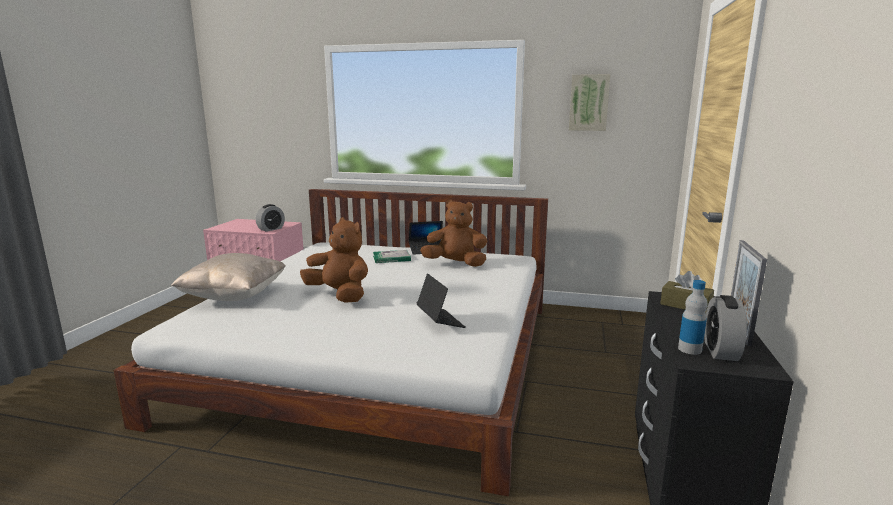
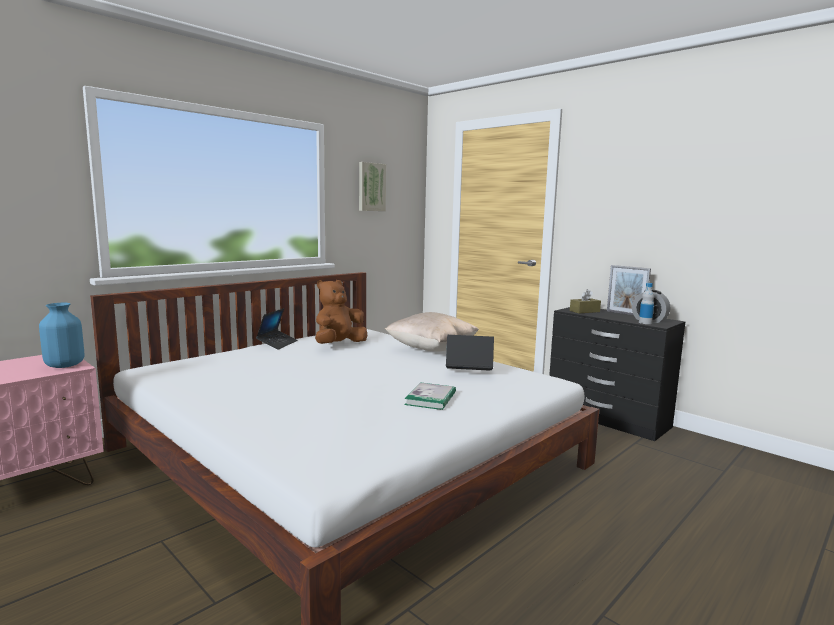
camera: 60 degrees left, 5 degrees down
(234, 296) = (263, 432): beige pillow -> beige pillow (431, 349)
(271, 229) = (64, 365): alarm clock -> blue vase
(340, 295) = (353, 389): brown plush toy -> none
(391, 258) = (273, 357): book -> book (431, 398)

